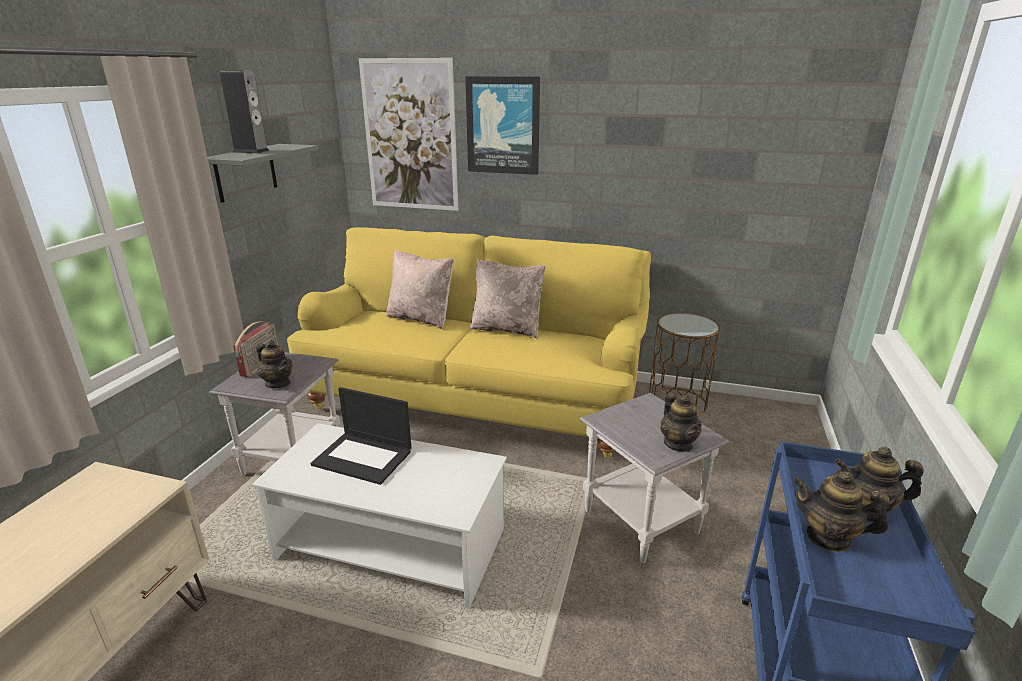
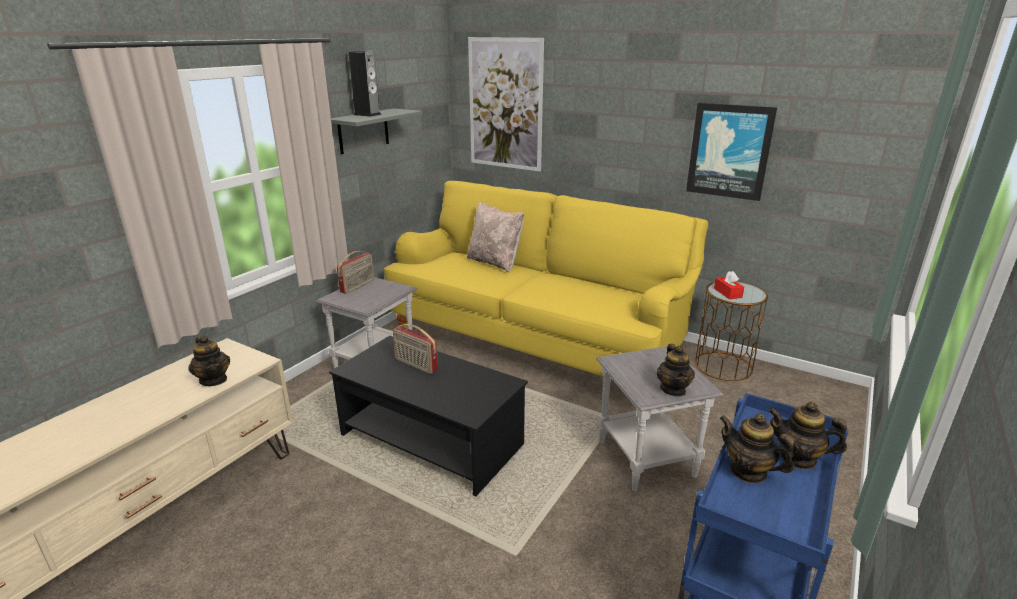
camera: 15 degrees right, 0 degrees up
(278, 383) = (366, 301): teapot -> teapot (214, 380)
(364, 457) = (415, 365): laptop -> radio
(393, 545) = (432, 440): white coffee table -> black coffee table
(503, 126) = (583, 98): picture -> picture (729, 151)
(507, 329) = (565, 278): beige pillow -> none
(680, 326) = (727, 293): none -> red tissue box

